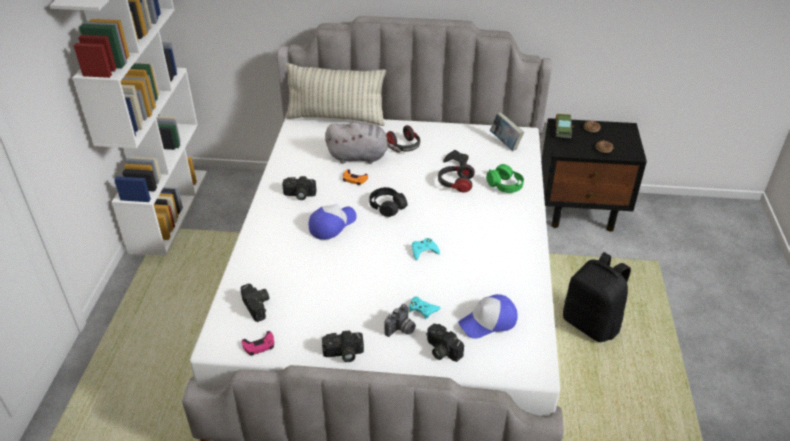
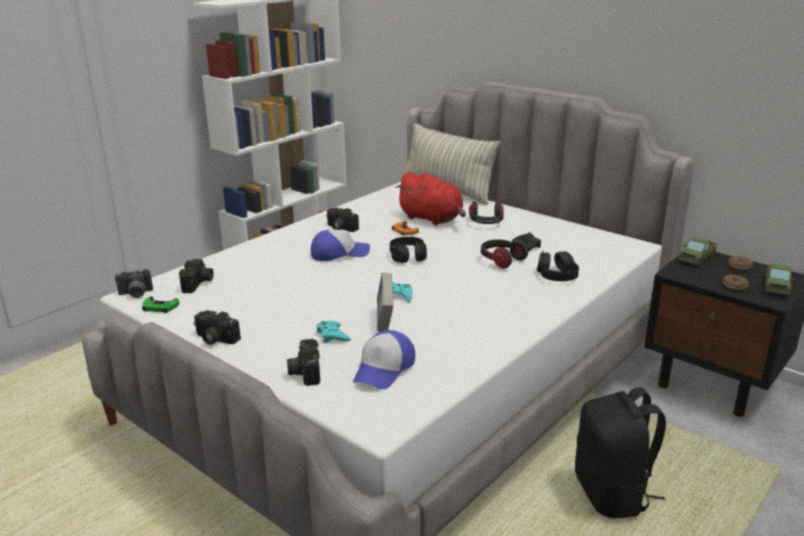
camera: 35 degrees right, 15 degrees down
(259, 345) = (160, 307): pink game controller -> green game controller
(360, 157) = (432, 219): grey plush toy -> red plush toy
(401, 330) = (290, 342): camera -> camera (135, 294)
(488, 322) = (384, 369): cap -> cap turned 75 degrees counterclockwise
(505, 143) = (602, 246): book -> book (385, 321)
(505, 185) = (556, 276): green headphones -> black headphones
(625, 141) = (776, 287): none -> toy truck

